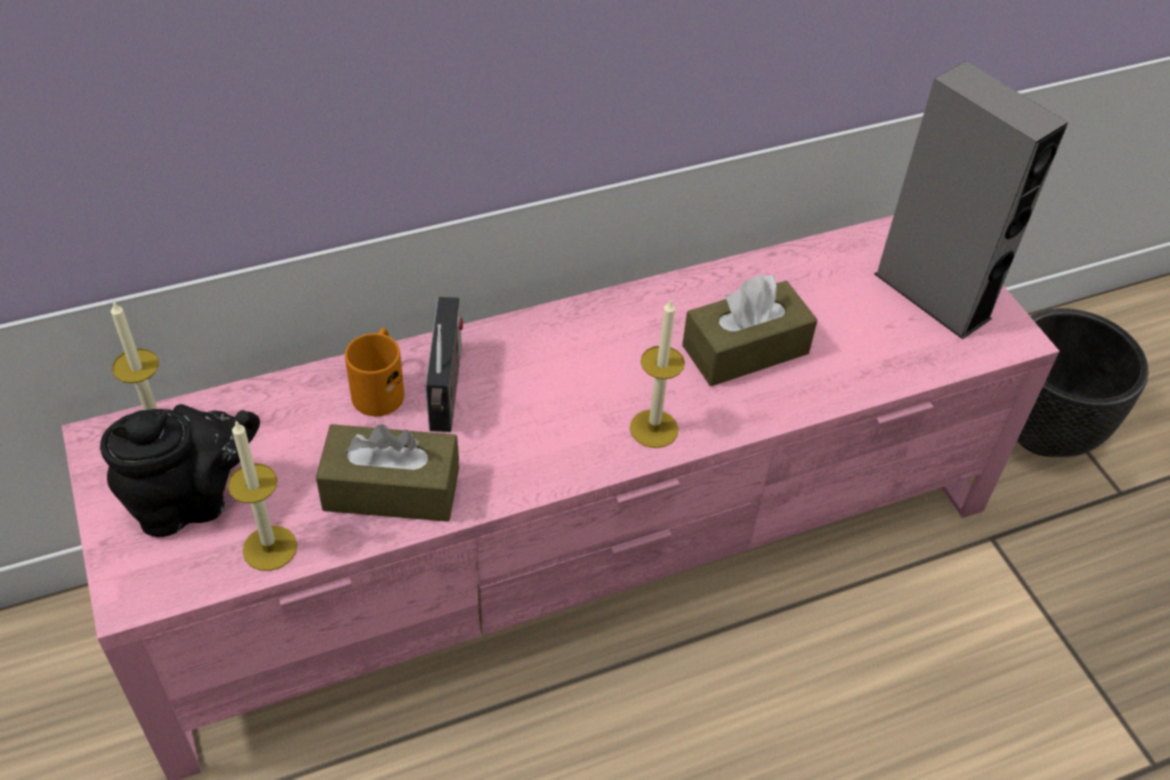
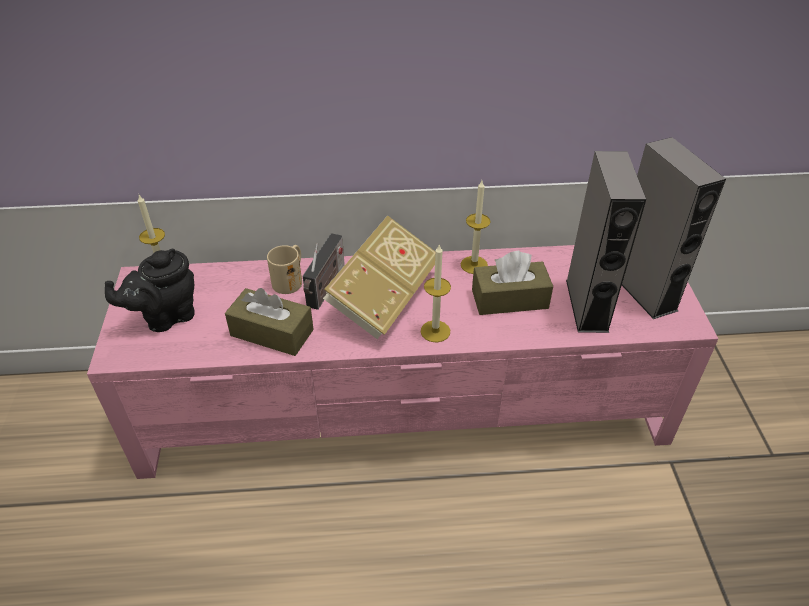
camera: 20 degrees right, 5 degrees down
(192, 501) = (166, 317): black teapot -> black teapot turned 150 degrees clockwise
(270, 548) = (194, 348): candle -> candle (474, 265)
(380, 387) = (290, 279): orange mug -> beige mug
(548, 390) = (382, 298): none -> book
(861, 336) = (586, 305): none -> grey speaker
(1041, 431) = (727, 405): black planter -> none

